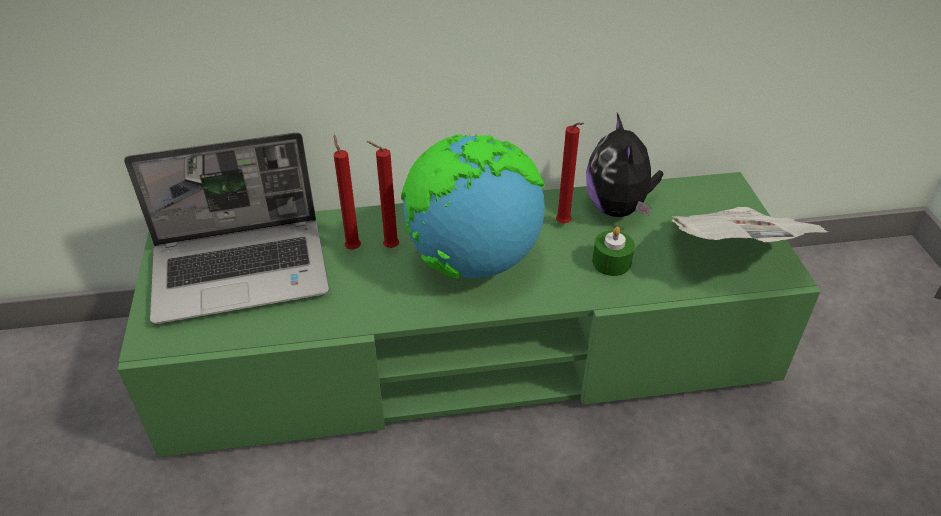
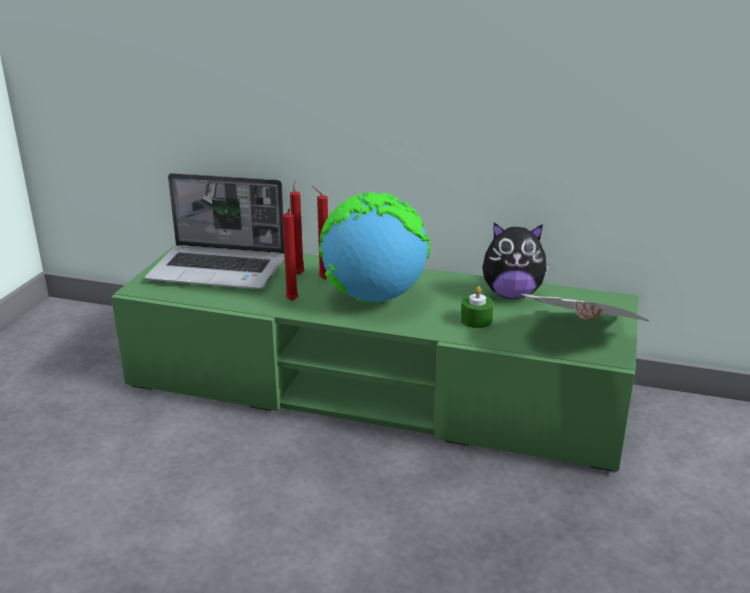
camera: 25 degrees right, 15 degrees down
(564, 225) = (460, 294): red candle -> red candle (292, 301)
(618, 208) = (512, 294): plush toy -> plush toy turned 105 degrees counterclockwise

